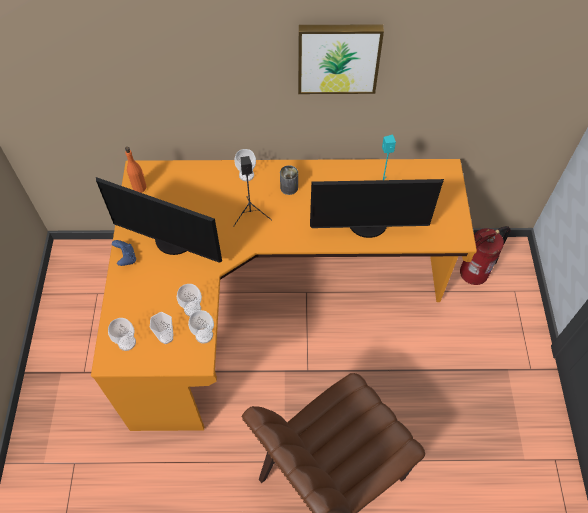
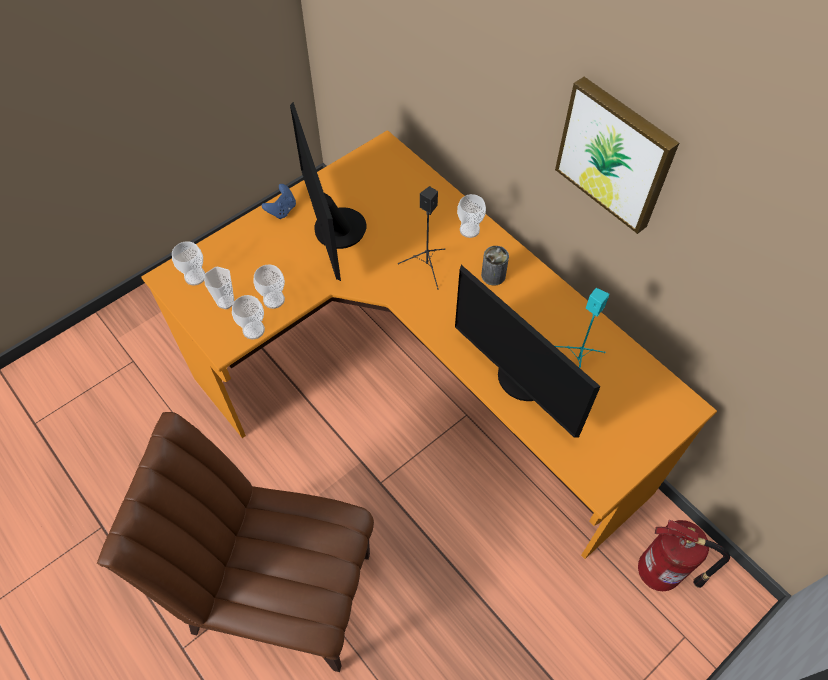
camera: 50 degrees right, 0 degrees up
(140, 187) = (368, 162): orange bottle -> none

